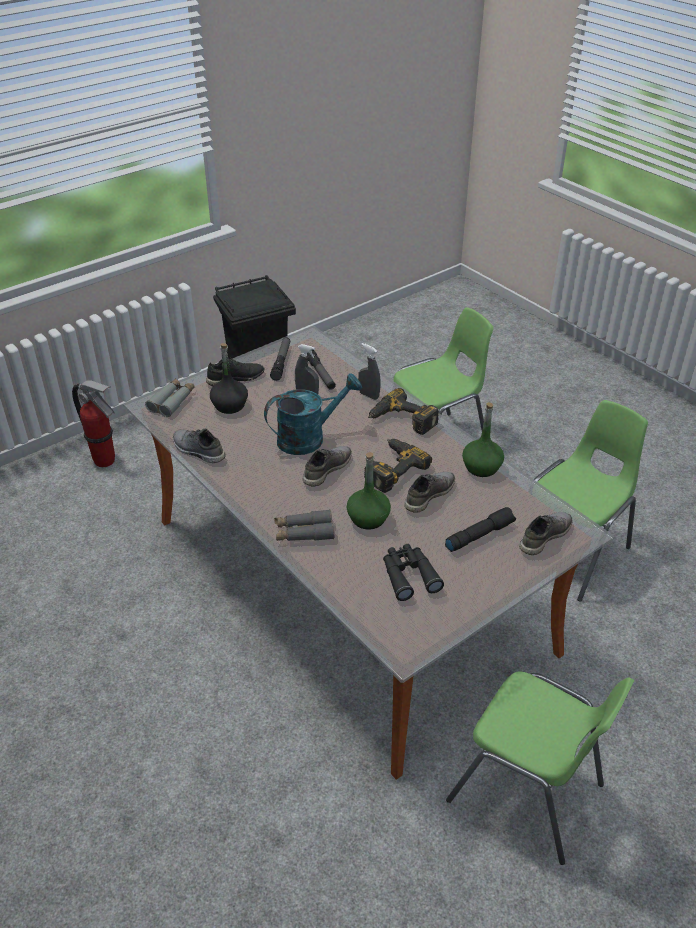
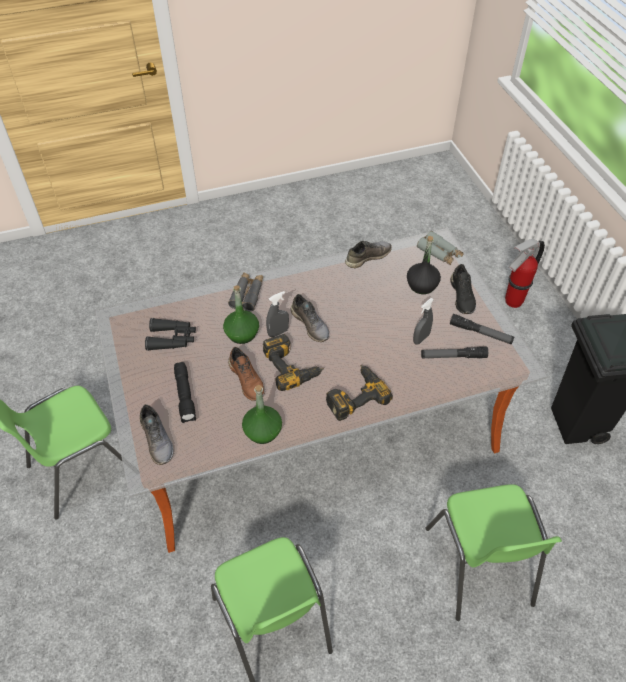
camera: 110 degrees right, 10 degrees up
(309, 437) = (357, 324): turquoise watering can -> none
(369, 395) = (404, 383): grey spray bottle -> grey spray bottle (278, 332)
(428, 495) = (247, 380): grey shoe -> brown shoe

